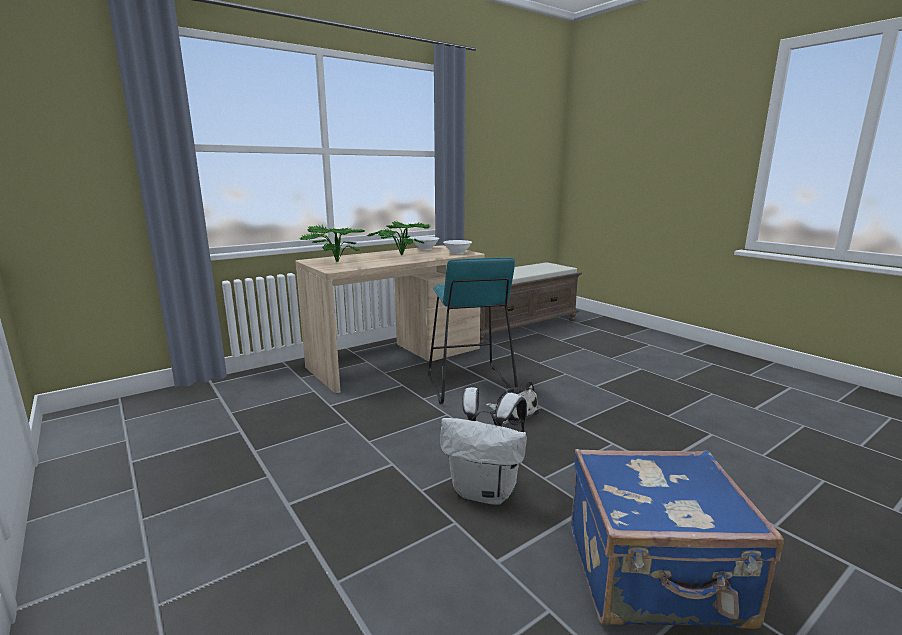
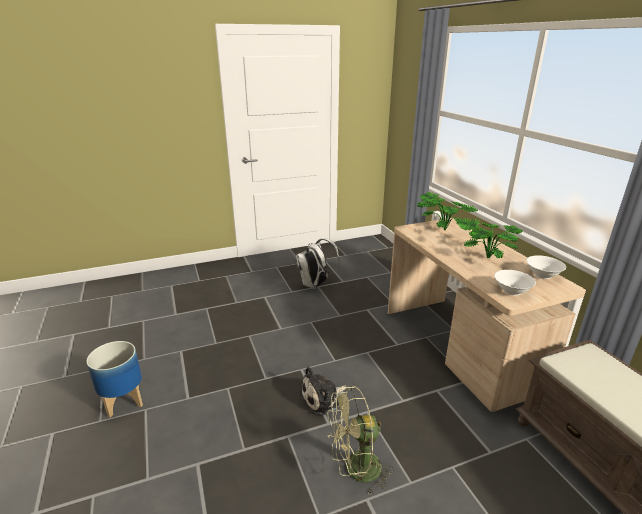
camera: 105 degrees right, 10 degrees up
(469, 384) = (390, 384): turquoise stool -> none
(485, 491) = (232, 359): white backpack -> white backpack (315, 285)
(577, 391) = (355, 470): none -> green fan
(655, 577) = (124, 402): blue suitcase -> planter

